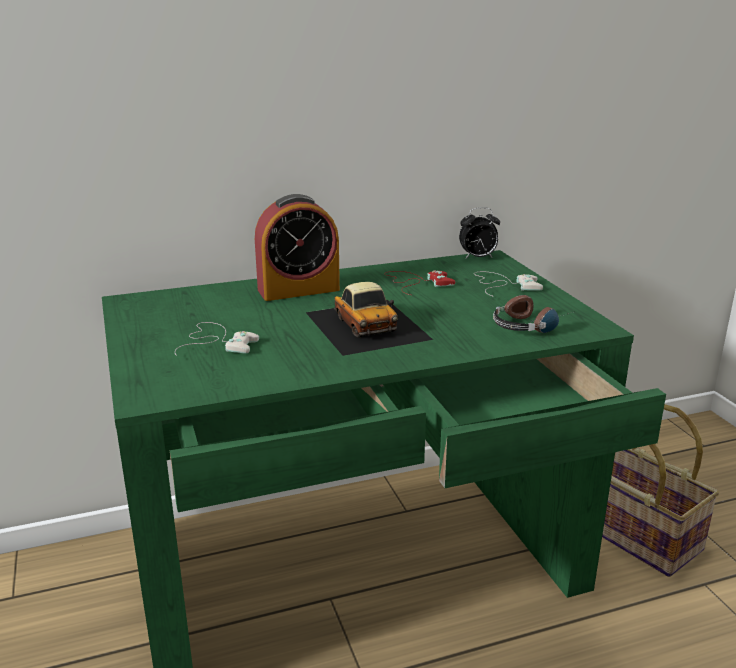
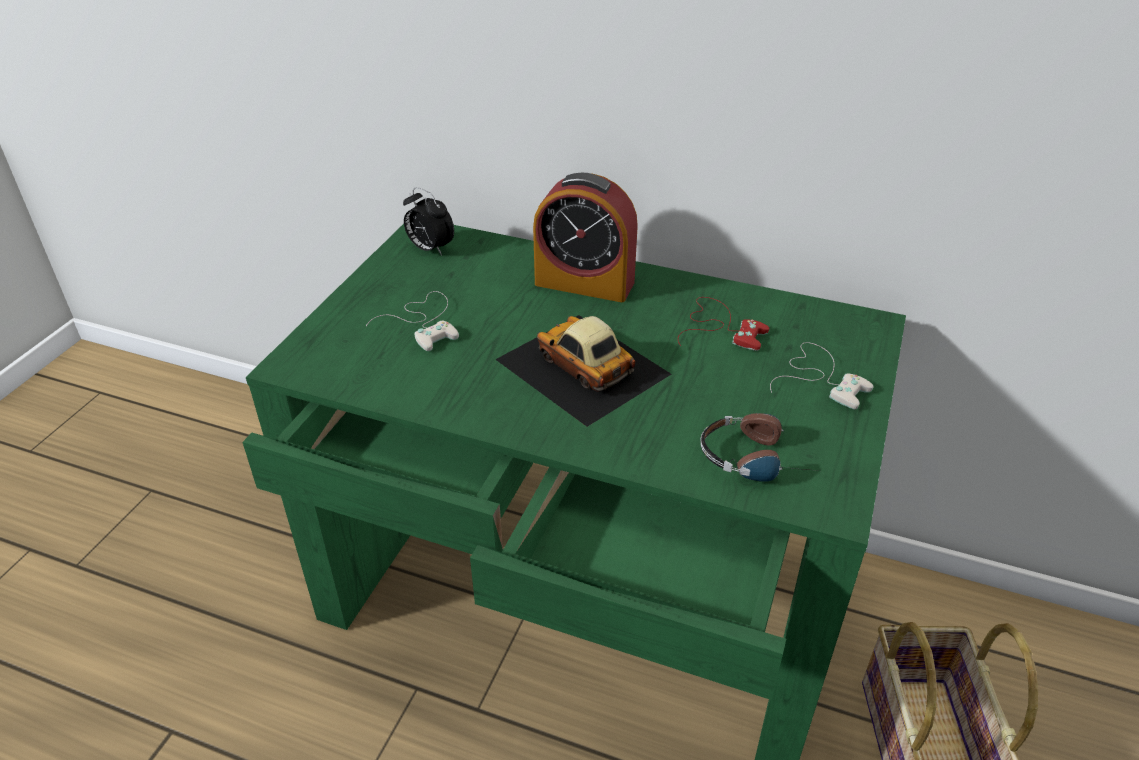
camera: 40 degrees right, 15 degrees up
(367, 325) = (582, 367): toy car -> toy car turned 120 degrees clockwise
(478, 258) = (854, 317): alarm clock -> alarm clock (430, 249)

